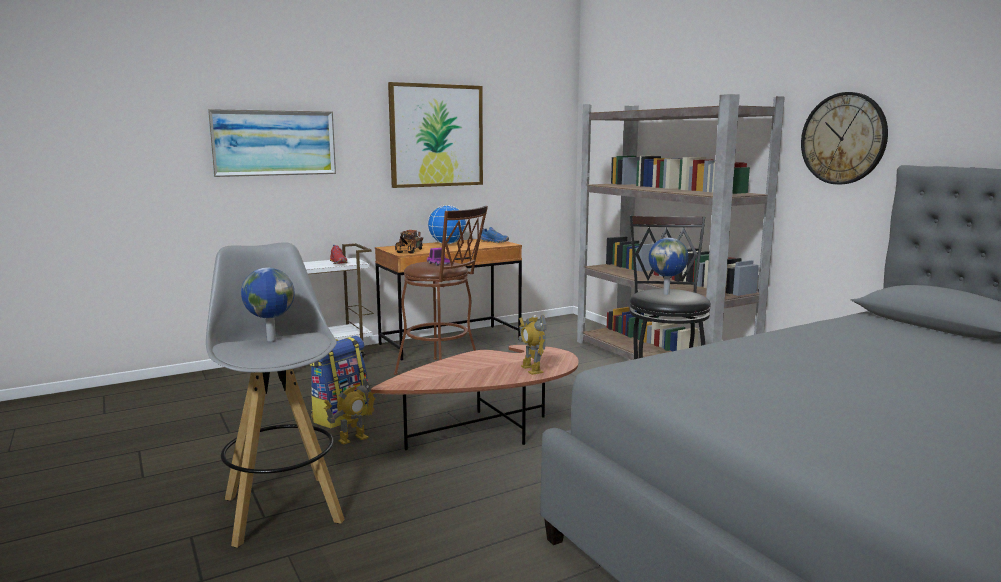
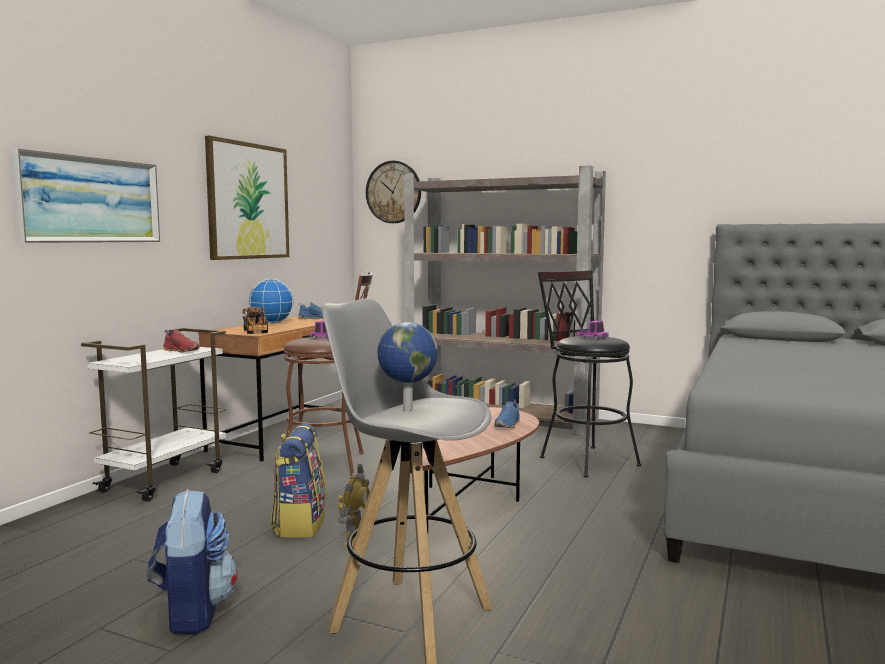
camera: 35 degrees left, 5 degrees down
(189, 457) = (193, 612): none -> backpack
(531, 369) = (508, 425): toy robot -> blue shoe
(666, 293) = (592, 338): globe -> toy truck
(843, 138) = (661, 205): wall clock -> wall clock (393, 192)

